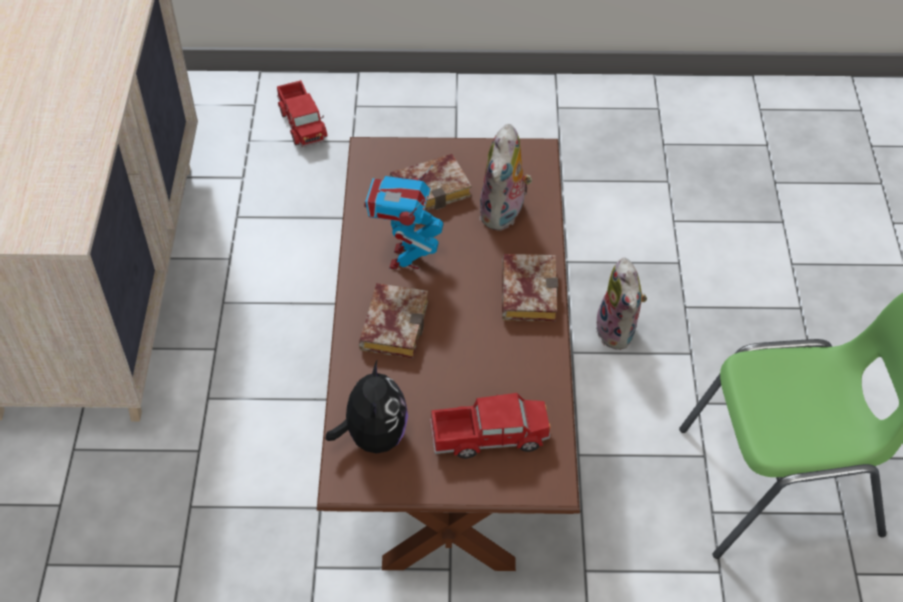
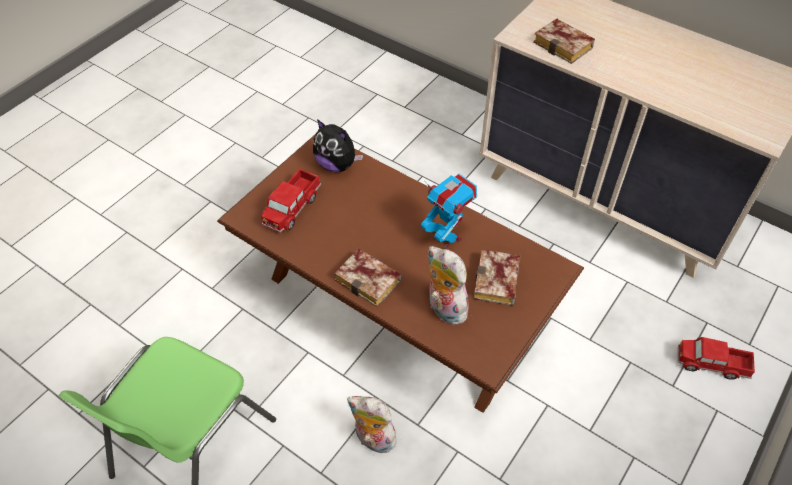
camera: 125 degrees right, 0 degrees up
(392, 323) = (402, 207): book -> book (565, 46)

